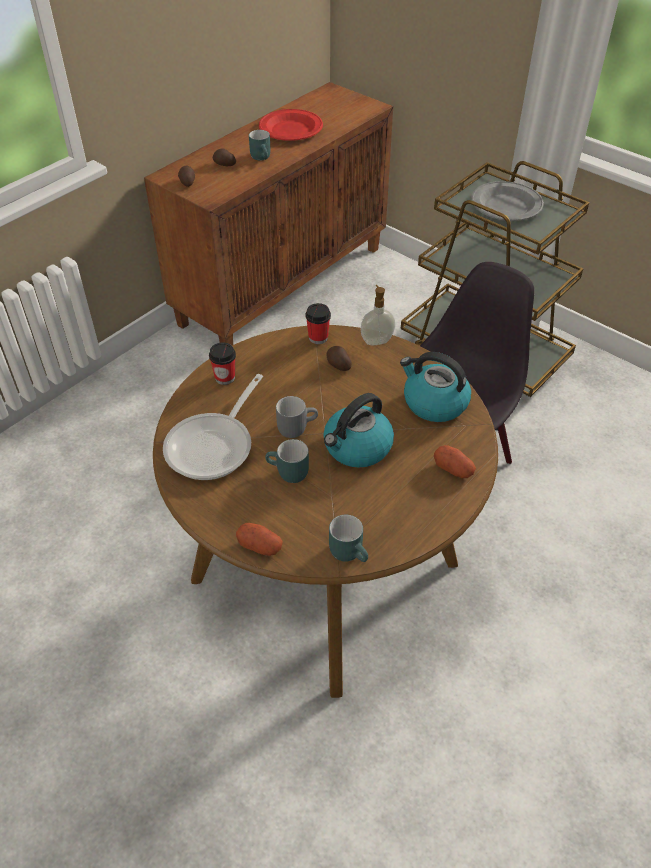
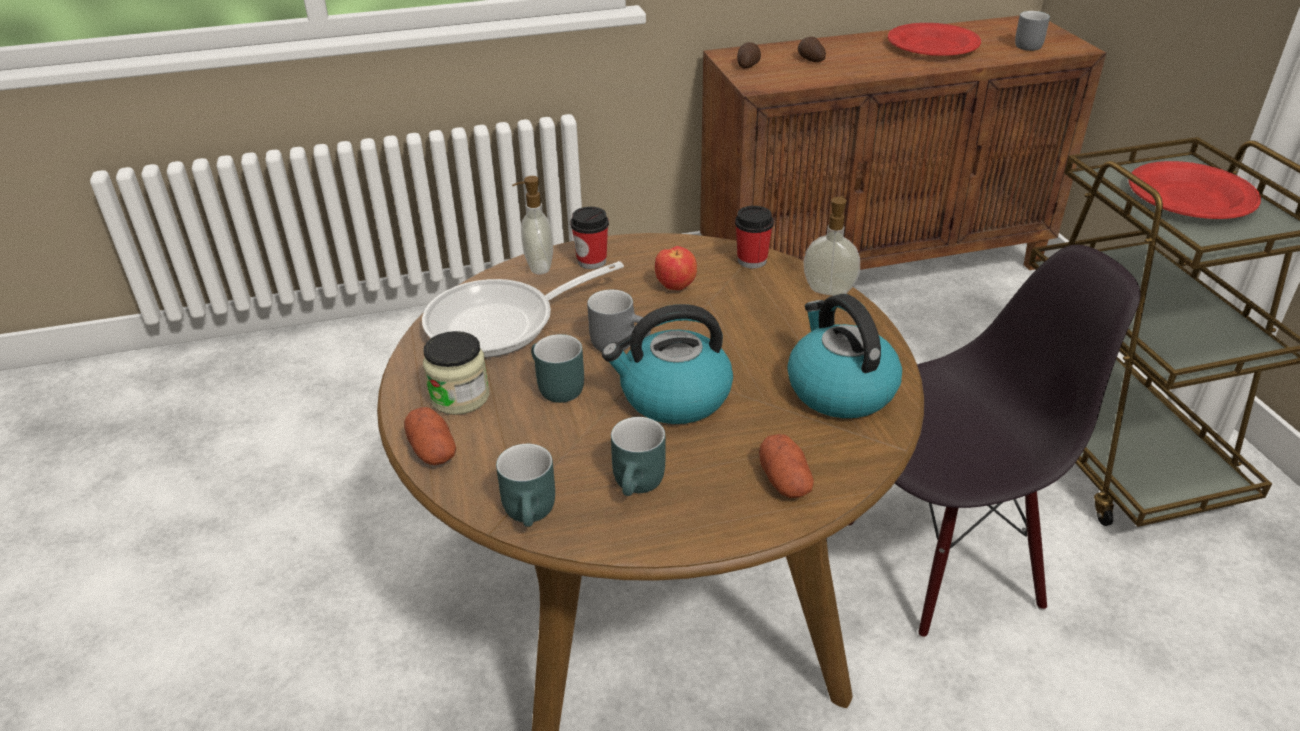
camera: 35 degrees right, 10 degrees down
(195, 396) = (538, 267): none -> soap dispenser
(240, 506) = (460, 397): none -> jar
(263, 157) = (866, 63): turquoise mug -> turquoise mug (640, 484)
(292, 375) = (676, 287): none -> apple
(338, 365) = (747, 297): potato -> none
(344, 112) = (1024, 45): none -> grey mug
(506, 206) = (1191, 198): grey plate -> red plate

